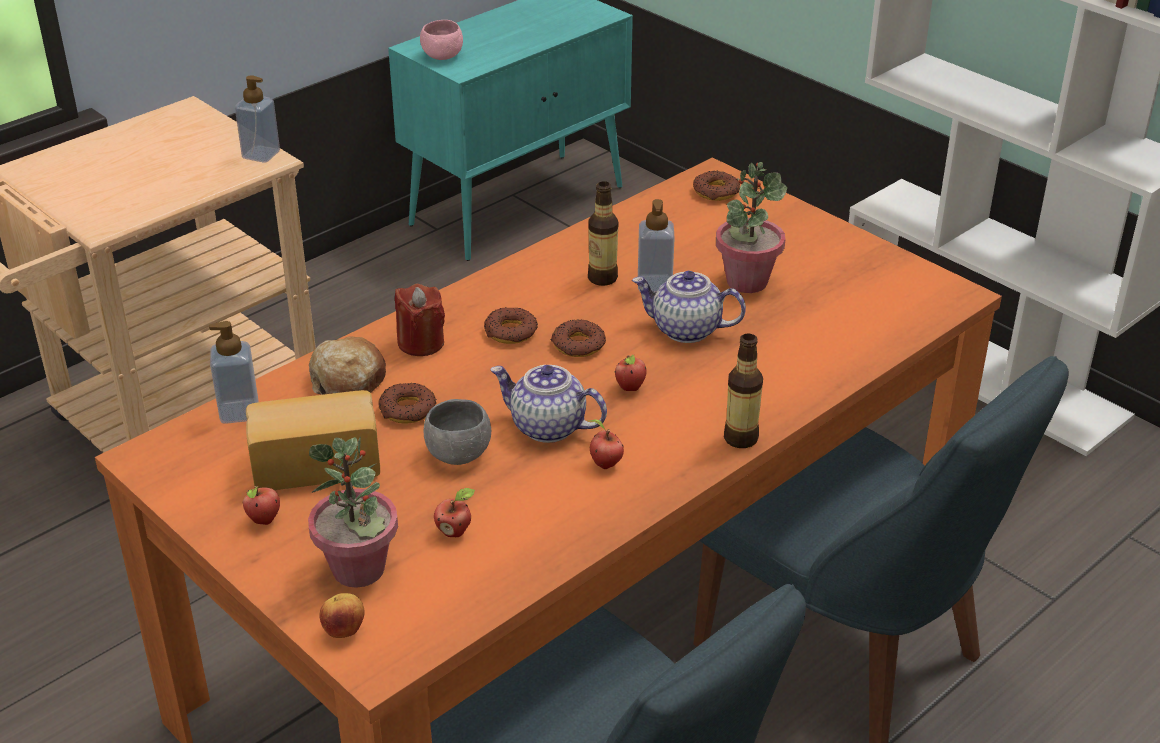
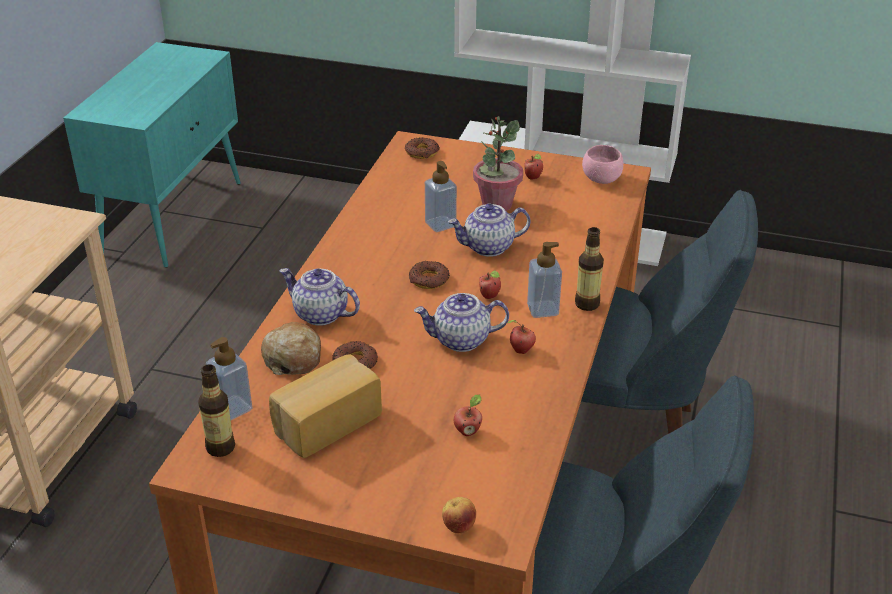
camera: 30 degrees left, 0 degrees up
(261, 155) = (67, 218): soap dispenser -> soap dispenser (543, 309)
(264, 521) = (328, 477): apple -> apple (533, 178)
(359, 569) = (428, 482): potted plant -> none
(421, 343) = (320, 314): red candle -> teapot
(442, 56) = (113, 113): pink bowl -> pink bowl (601, 179)
(458, 453) = (419, 379): grey bowl -> none
(511, 332) = (375, 286): donut -> none
(602, 278) = (402, 231): bottle -> bottle (220, 447)

